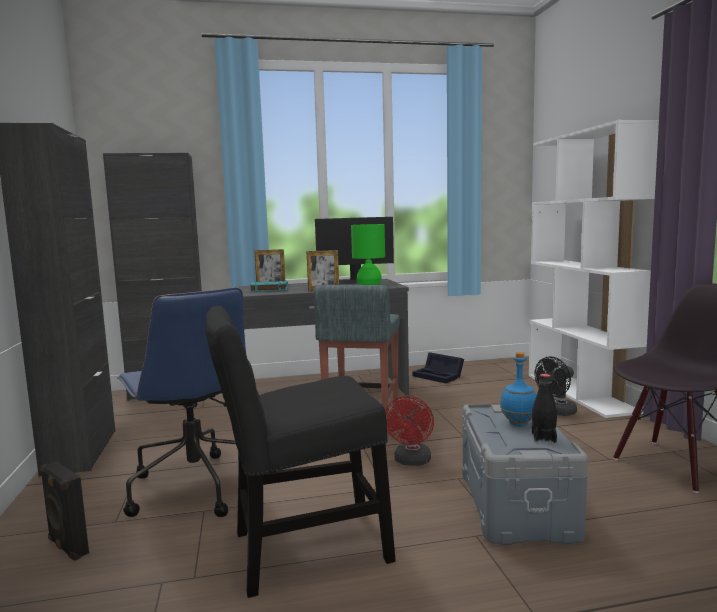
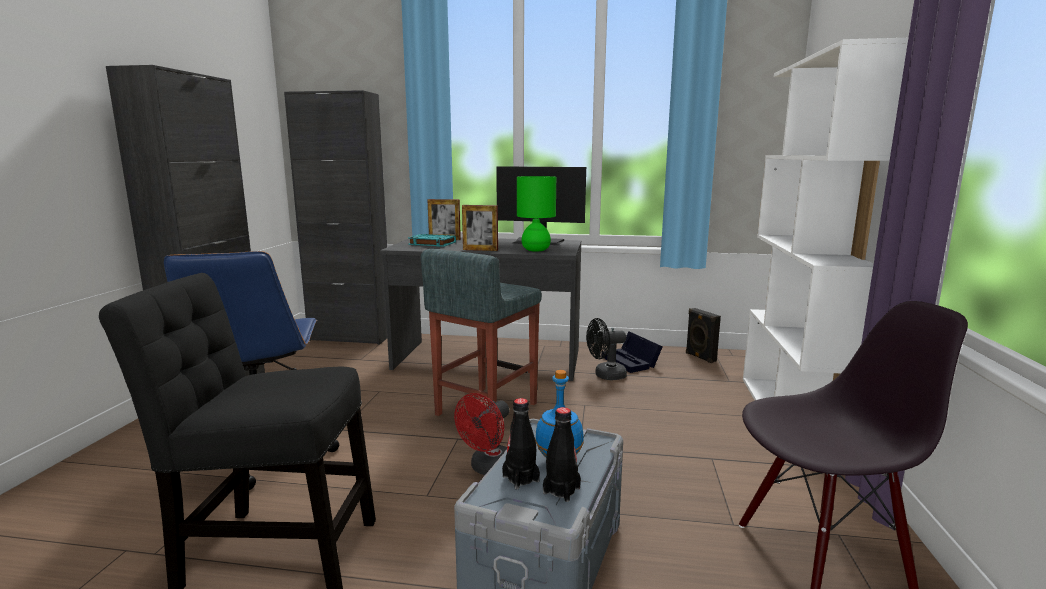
camera: 20 degrees right, 5 degrees up
(67, 547) = (103, 488): black speaker -> black speaker (699, 357)
(508, 437) = (520, 479): none -> black bottle
(557, 412) = (729, 438): black fan -> black fan (605, 375)

